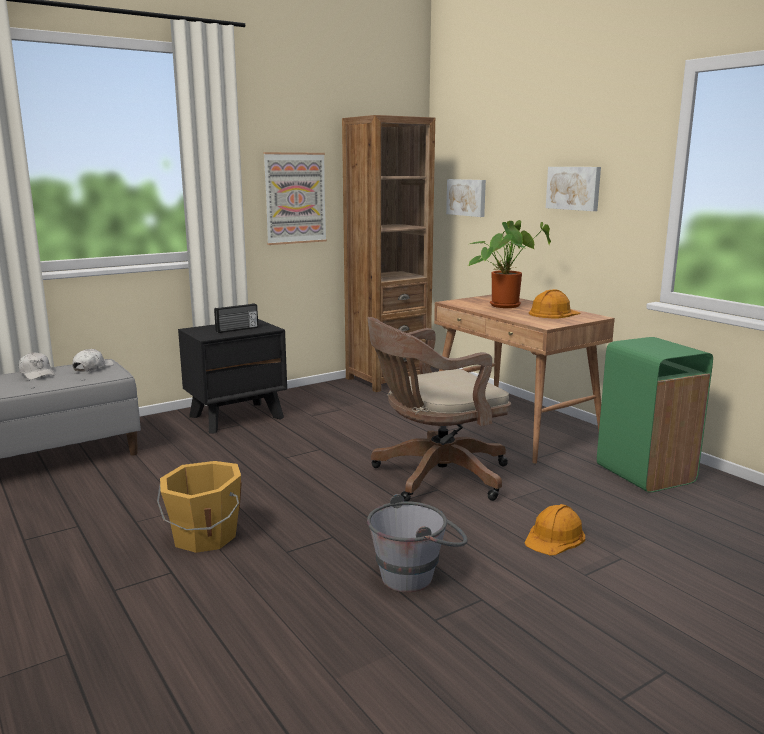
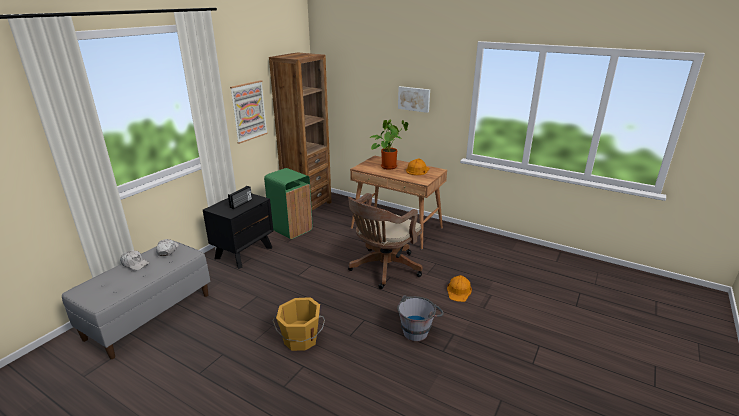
camera: 25 degrees left, 10 degrees up
(467, 197) = (342, 97): picture -> none
(645, 473) = (471, 243): green trash can -> green trash can (291, 229)

